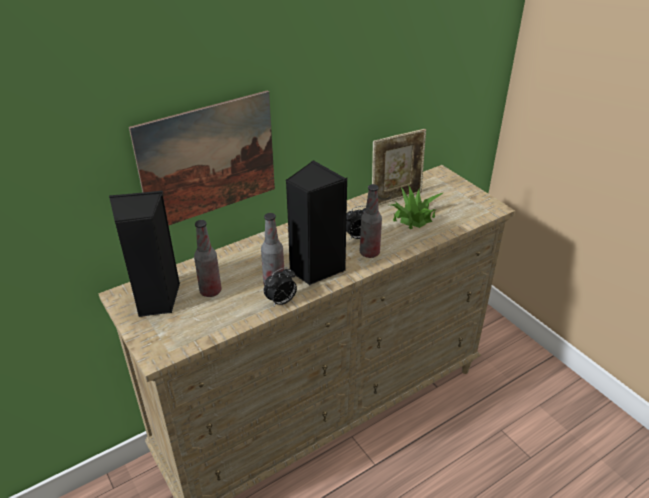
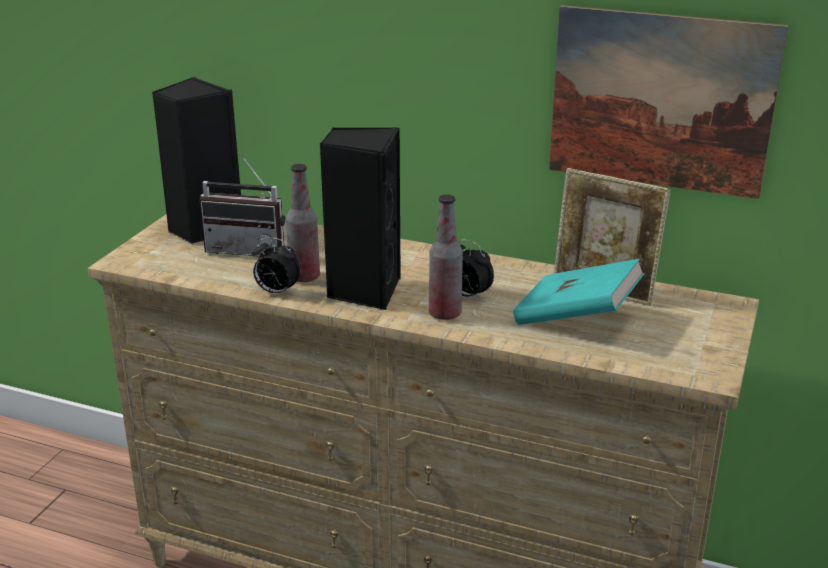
camera: 55 degrees right, 10 degrees down
(208, 160) = (336, 96): picture -> picture (660, 101)
(210, 291) = (249, 249): bottle -> radio
(413, 217) = (576, 318): potted plant -> turquoise book

